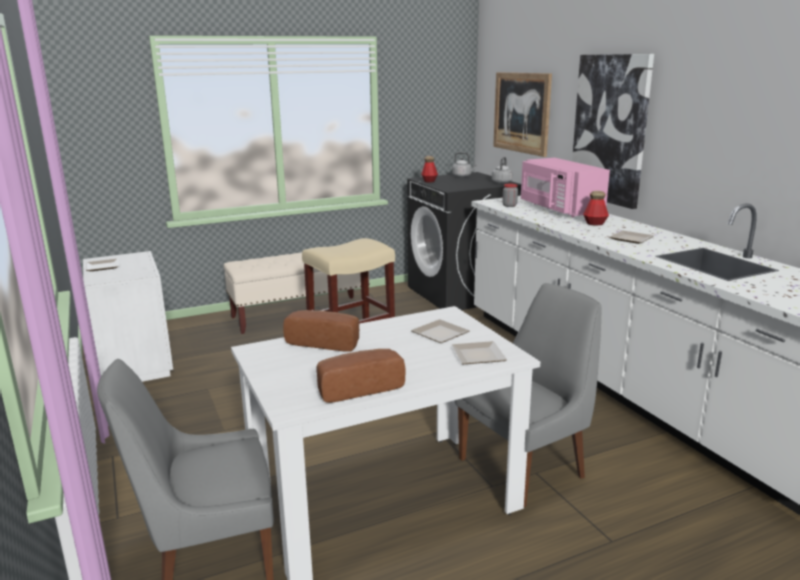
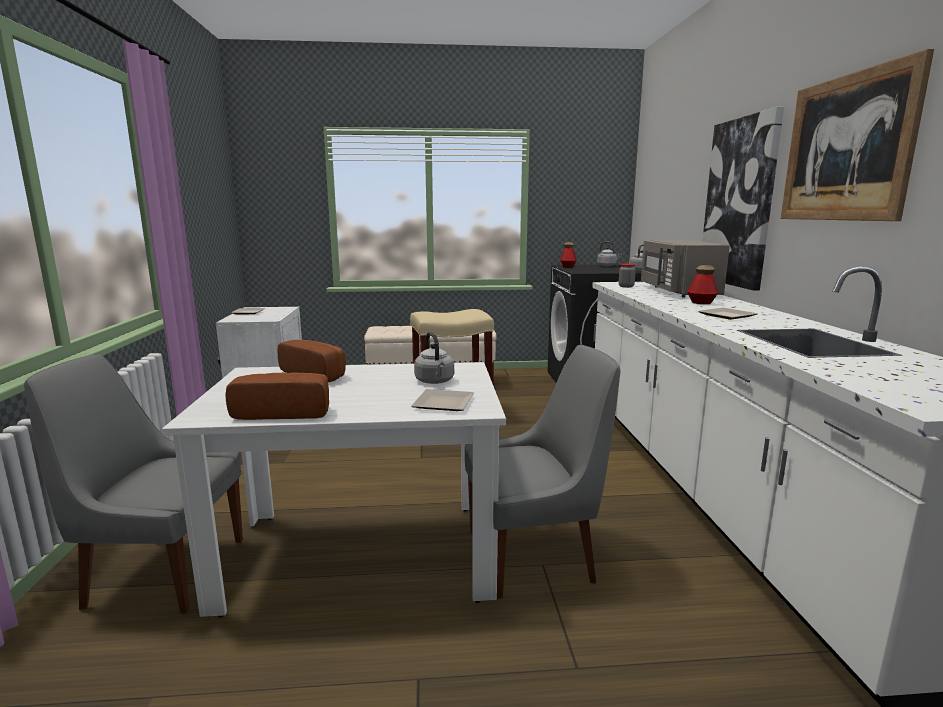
camera: 20 degrees right, 5 degrees down
(442, 334) = (435, 381): plate -> grey kettle
(521, 112) = (666, 199): picture -> picture (846, 148)
(559, 209) = (677, 291): pink microwave -> grey microwave

